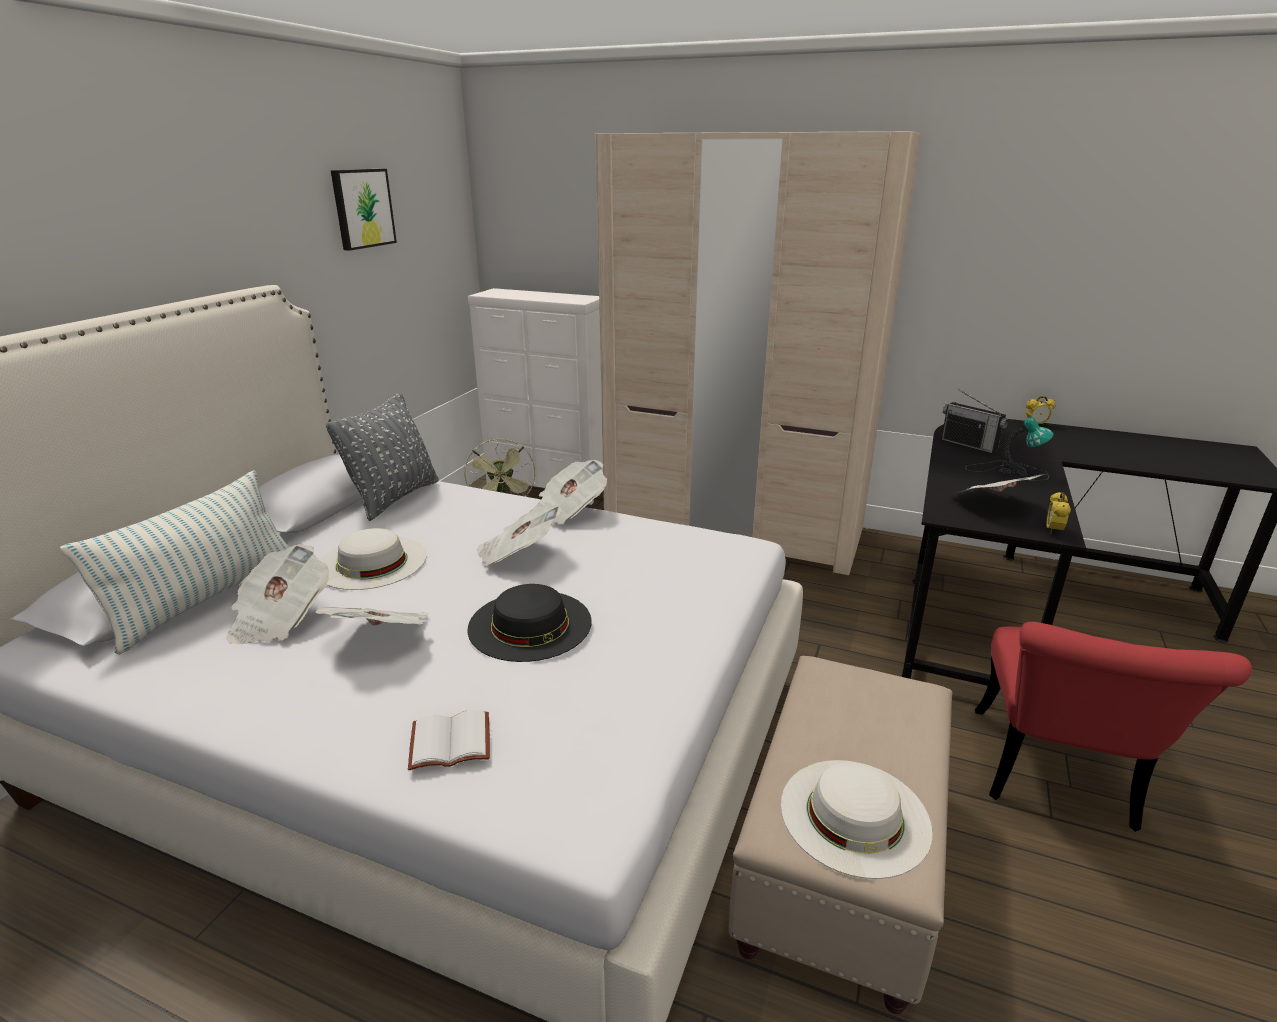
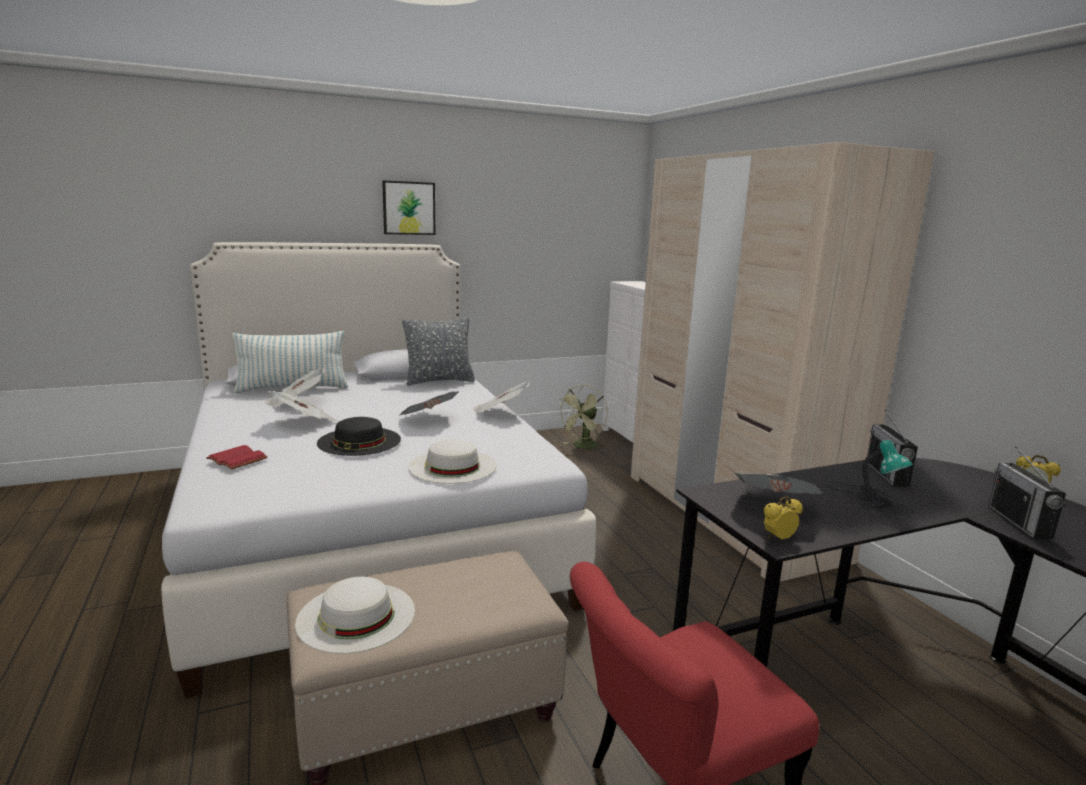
camera: 45 degrees right, 10 degrees down
(362, 208) = (530, 210): picture -> picture (408, 208)
(372, 562) = (368, 398): white hat -> white hat (452, 466)
(449, 744) = (235, 459): white book -> red book
(1081, 452) = (1019, 522): none -> radio

